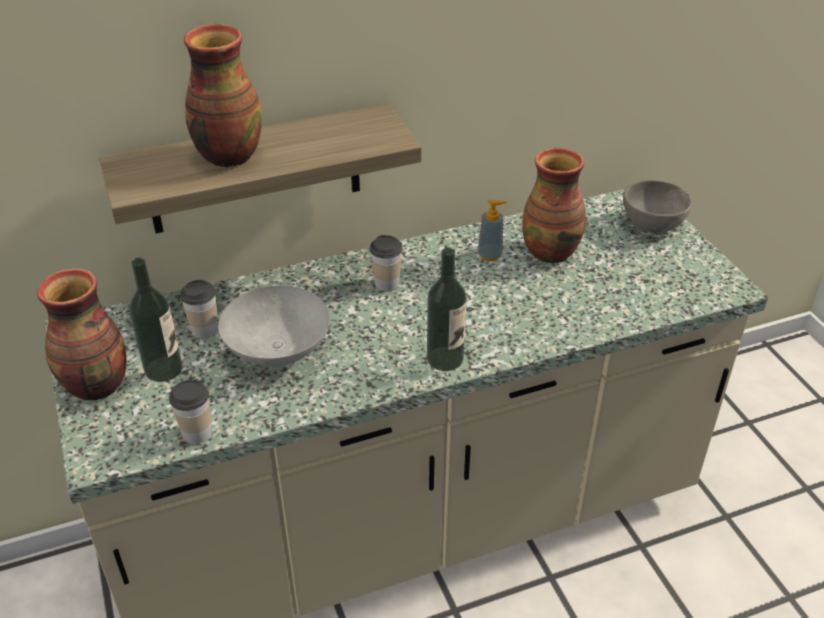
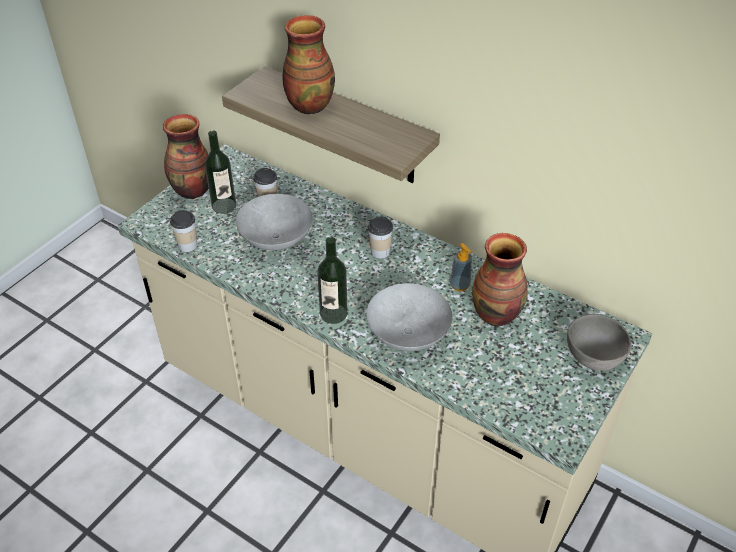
camera: 55 degrees right, 5 degrees up
(528, 321) = (408, 336): none -> grey bowl

